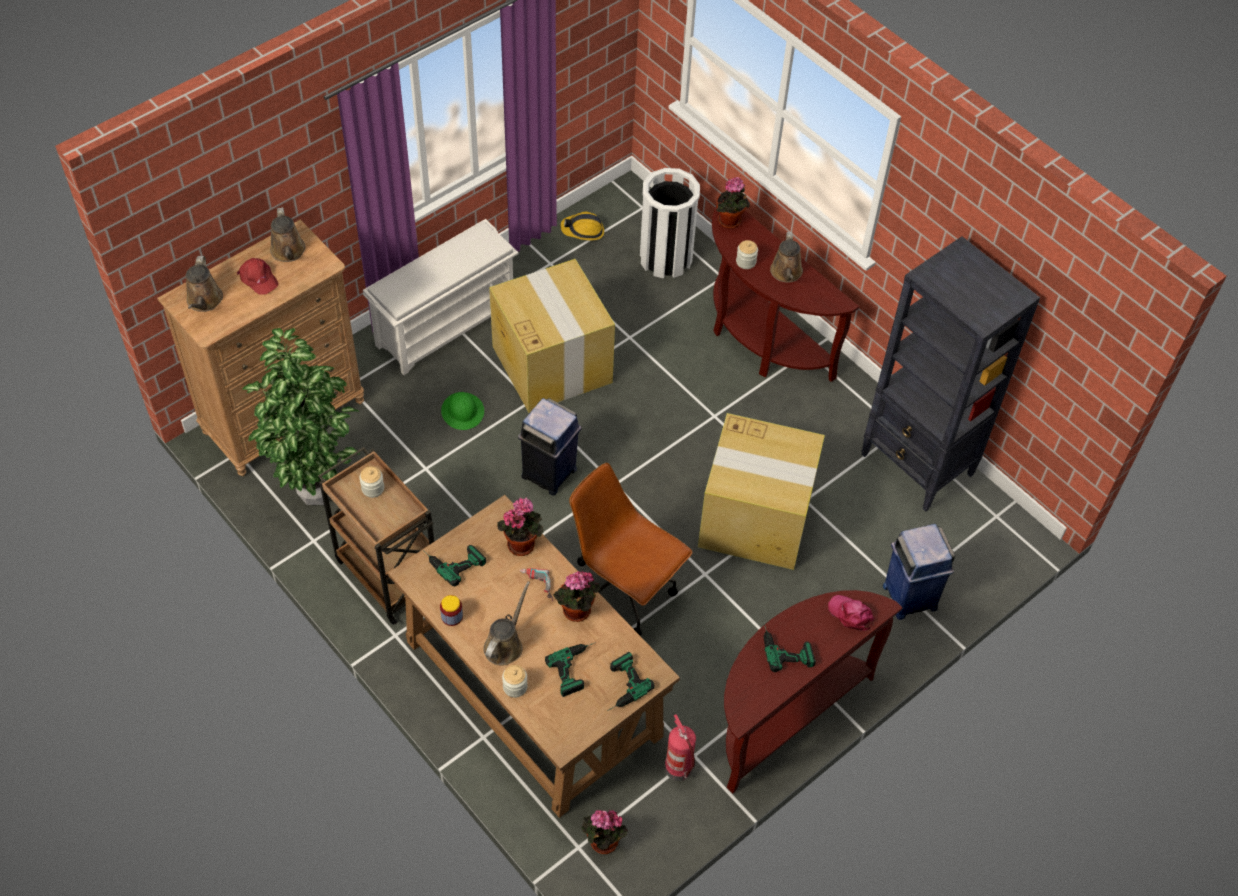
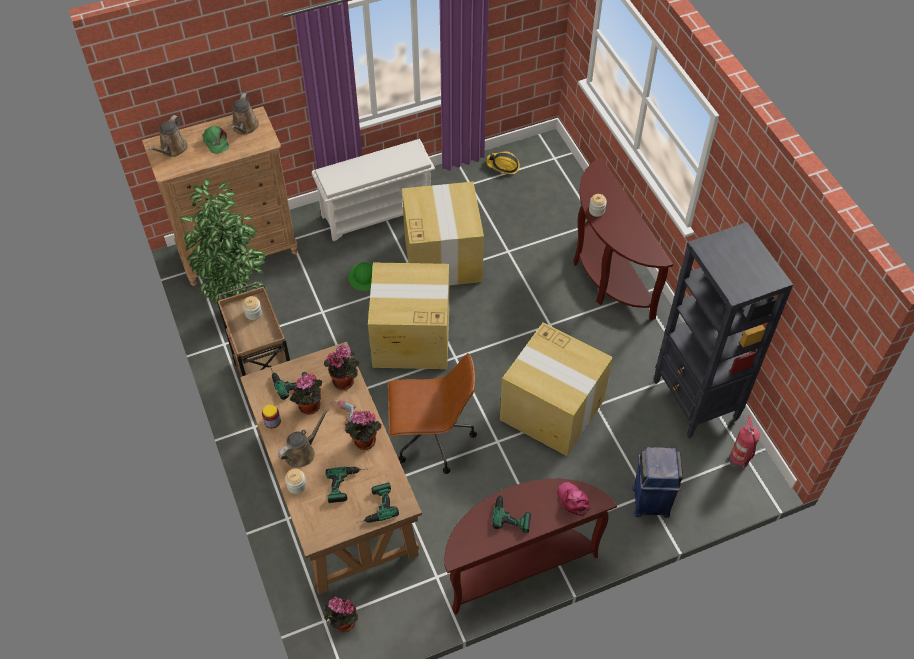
camera: 20 degrees right, 0 degrees up
(258, 279) = (216, 142): red cap -> green cap
(550, 473) = (410, 337): blue trash can -> cardboard box
(624, 592) = (431, 439): brown office chair -> brown office chair turned 120 degrees clockwise
(666, 258) = (557, 199): white trash can -> none
(679, 769) = (421, 584): fire extinguisher -> fire extinguisher (739, 461)
(730, 222) = (596, 178): potted plant -> potted plant (309, 408)
(786, 273) = (625, 226): brown watering can -> none

